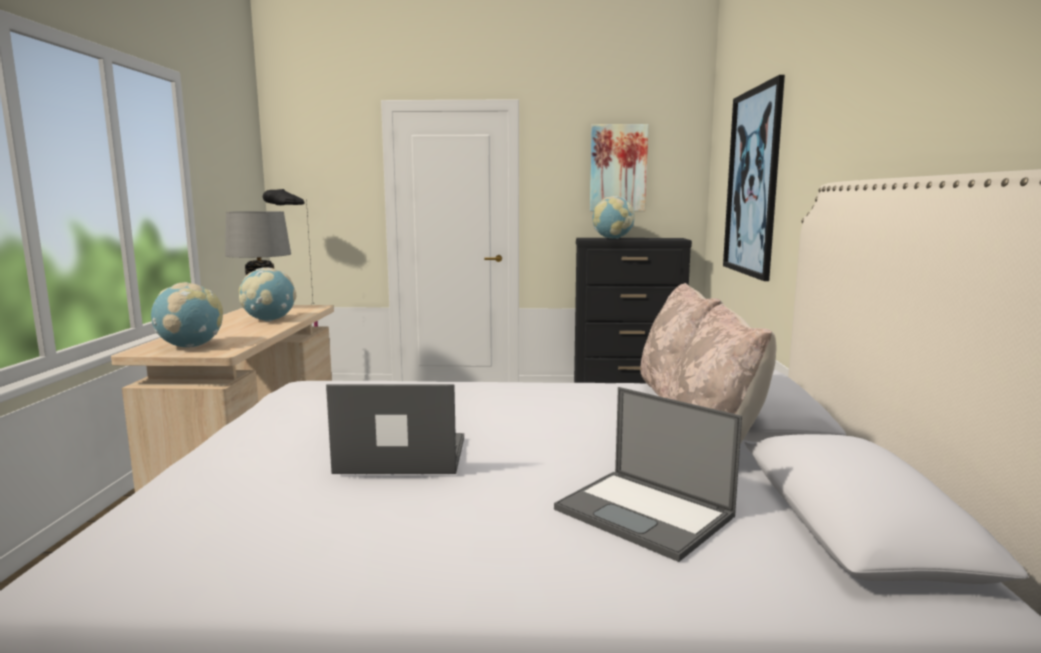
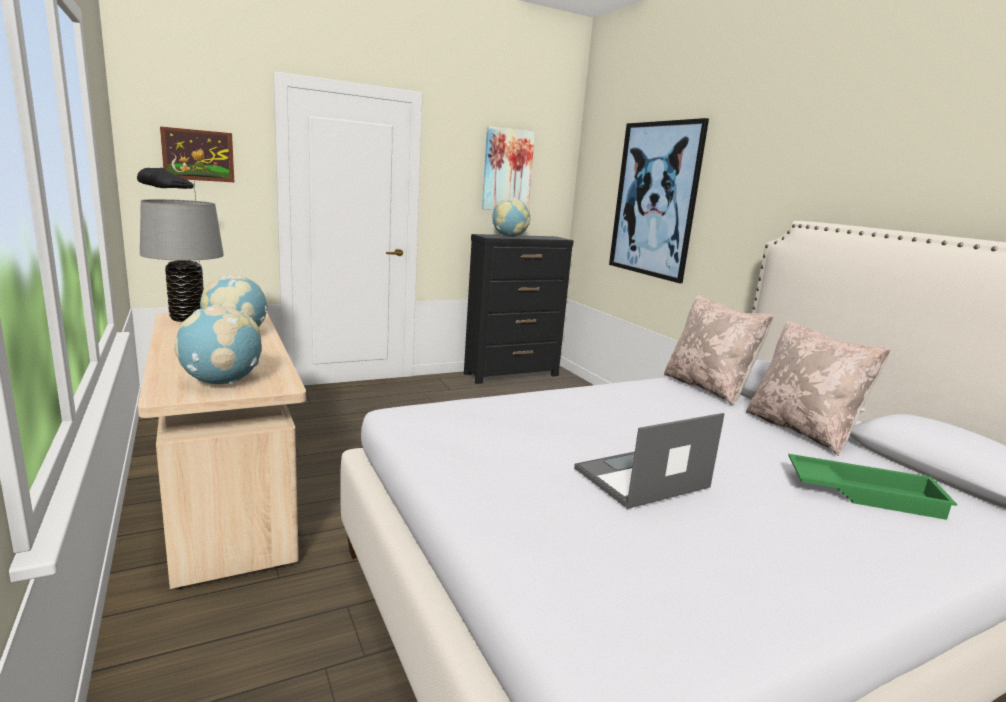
camera: 30 degrees left, 5 degrees up
(322, 178) = (198, 155): none -> picture
(646, 513) = (863, 493): laptop -> green tray

